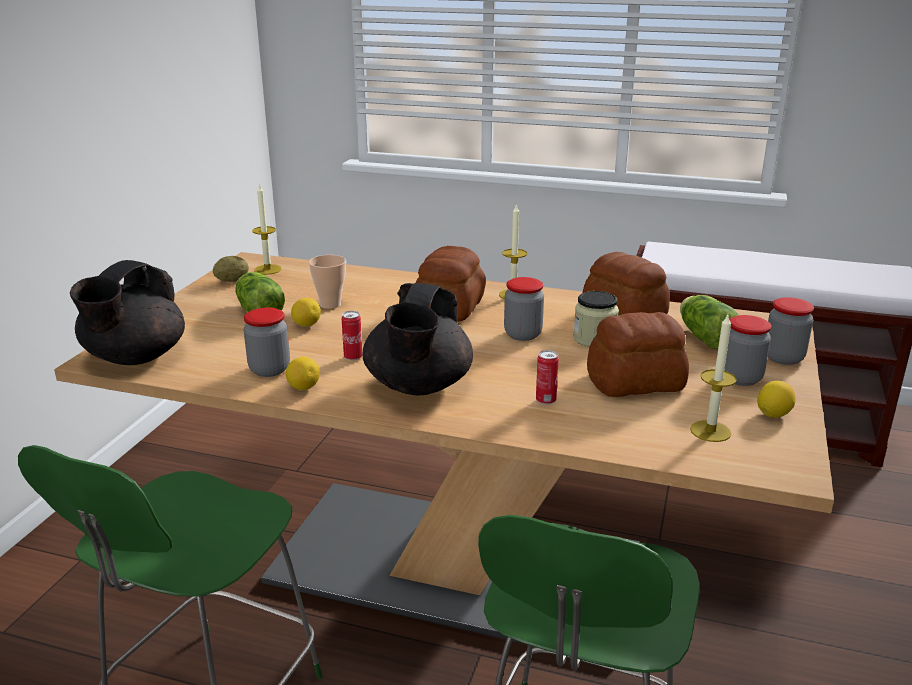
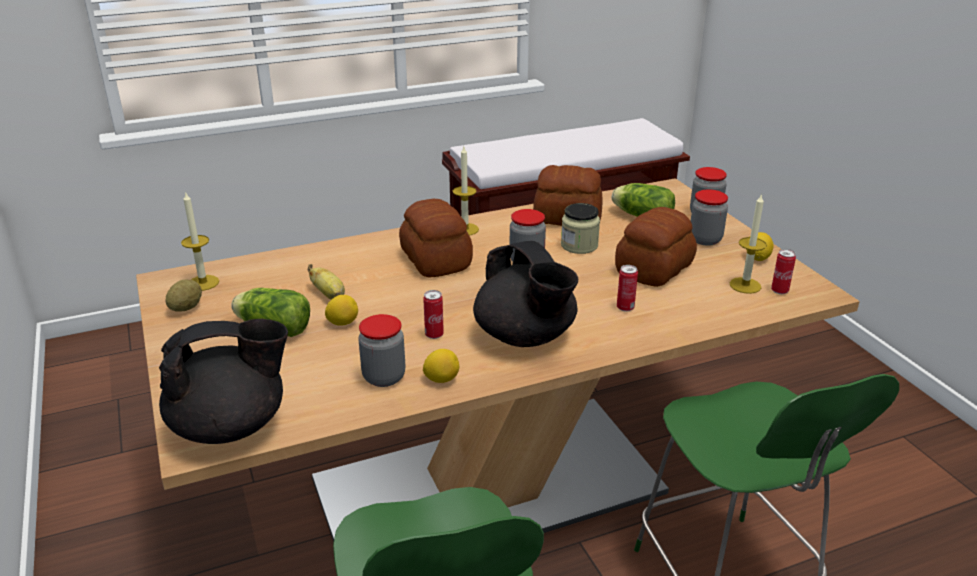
camera: 40 degrees left, 5 degrees up
(134, 358) = (231, 426): black teapot -> black teapot turned 90 degrees counterclockwise
(330, 305) = (329, 295): cup -> banana
(743, 451) = (779, 291): none -> can

